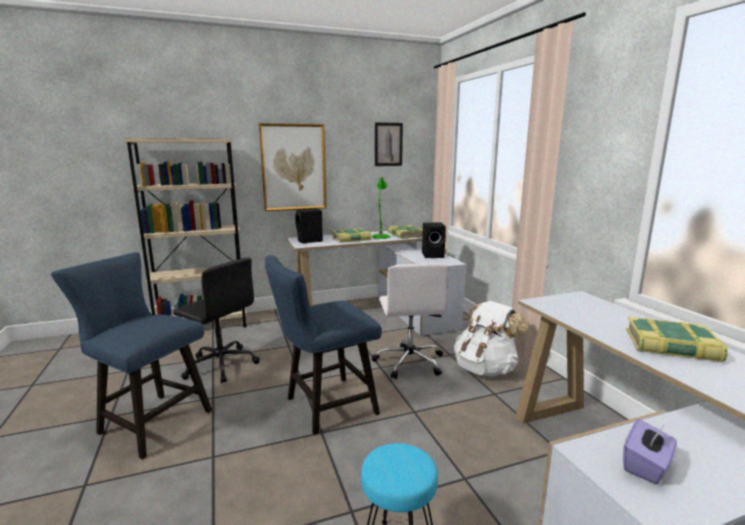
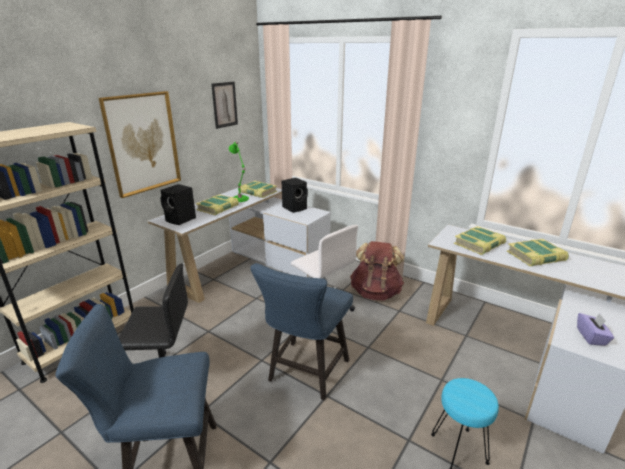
camera: 35 degrees left, 10 degrees up
(485, 368) = (375, 293): white backpack -> brown backpack
(594, 315) = (479, 244): none -> book

